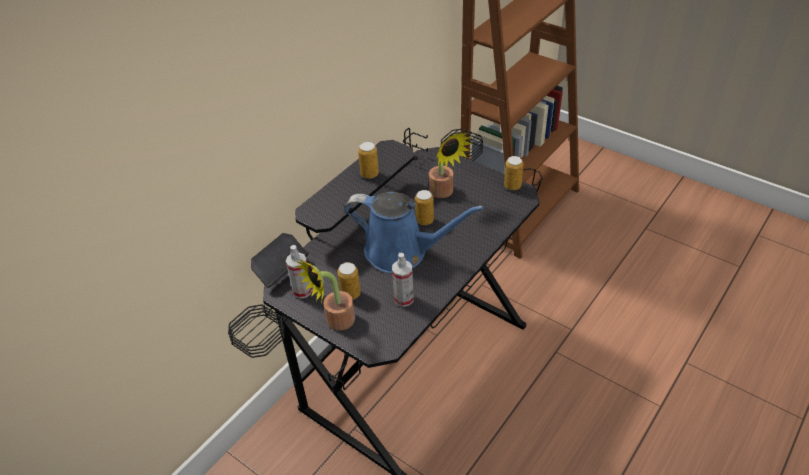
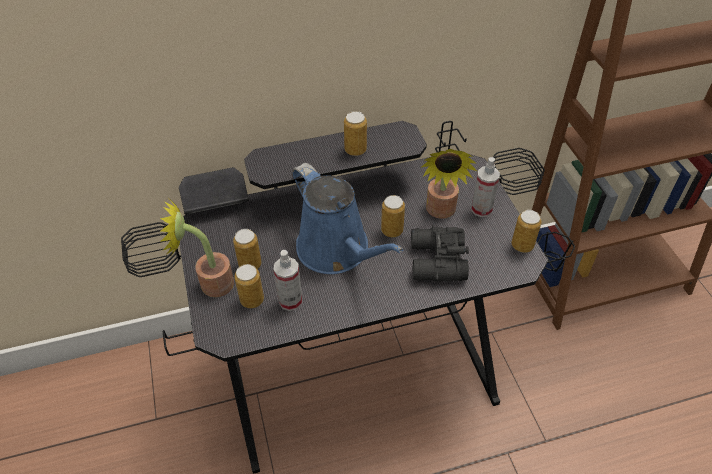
camera: 35 degrees right, 5 degrees up
(302, 291) = (214, 235): spray bottle -> spray bottle (481, 209)
(377, 314) = (252, 300): none -> can
(472, 223) = (436, 262): none -> black binoculars

